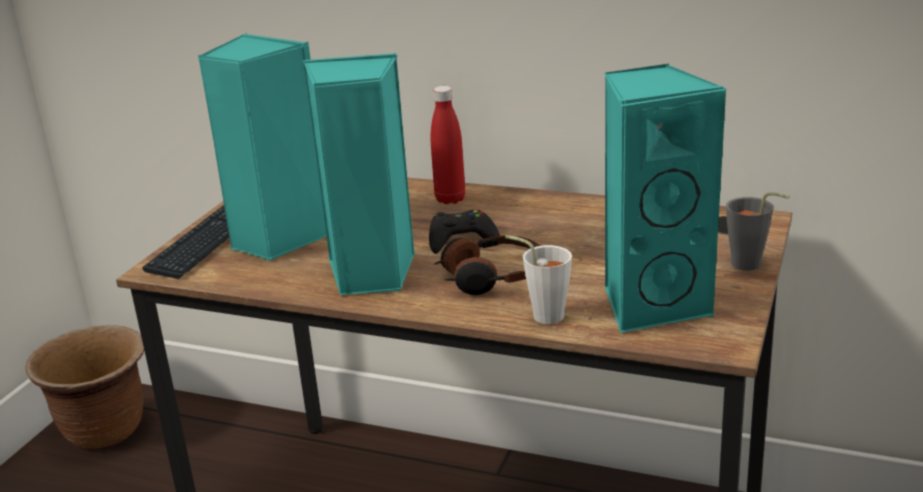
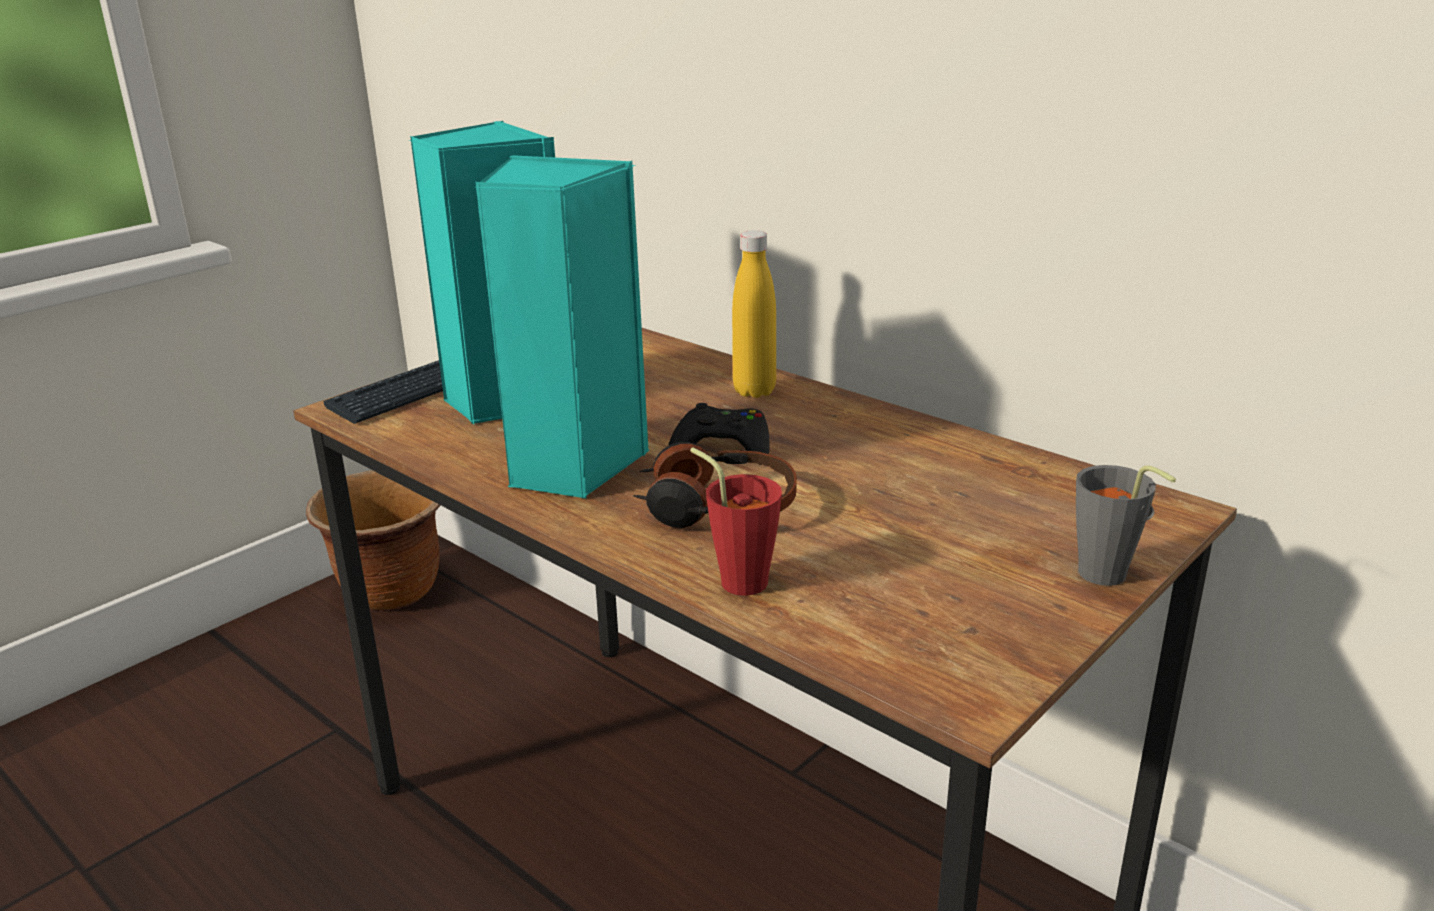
camera: 20 degrees right, 0 degrees up
(450, 199) = (754, 391): red bottle -> yellow bottle
(541, 315) = (736, 578): white cup -> red cup
(652, 304) = (907, 602): turquoise speaker -> none

